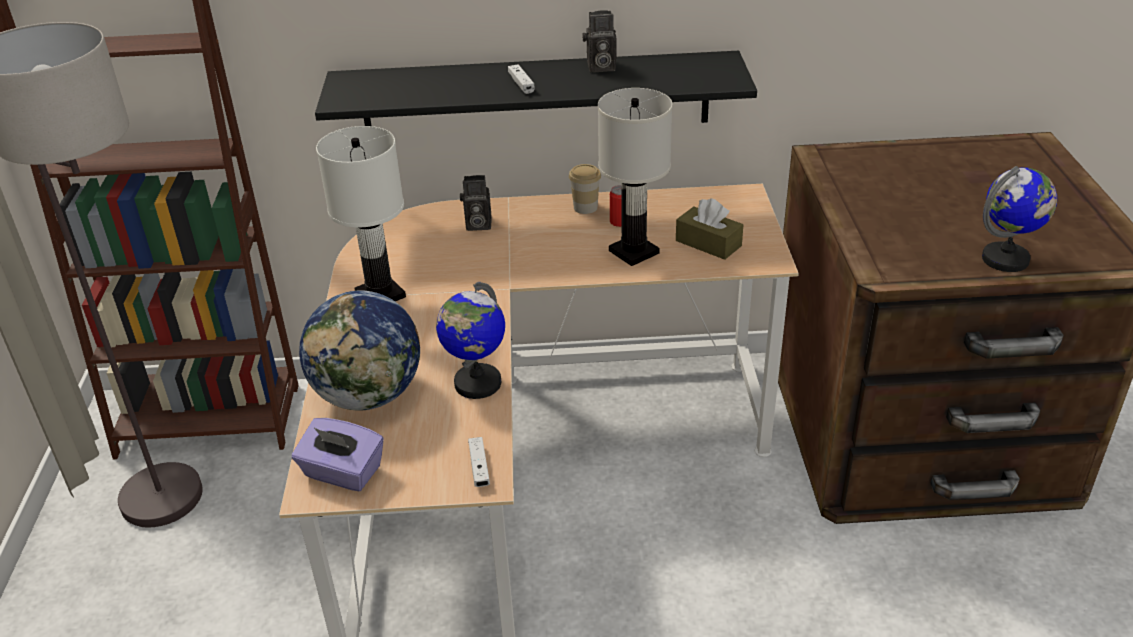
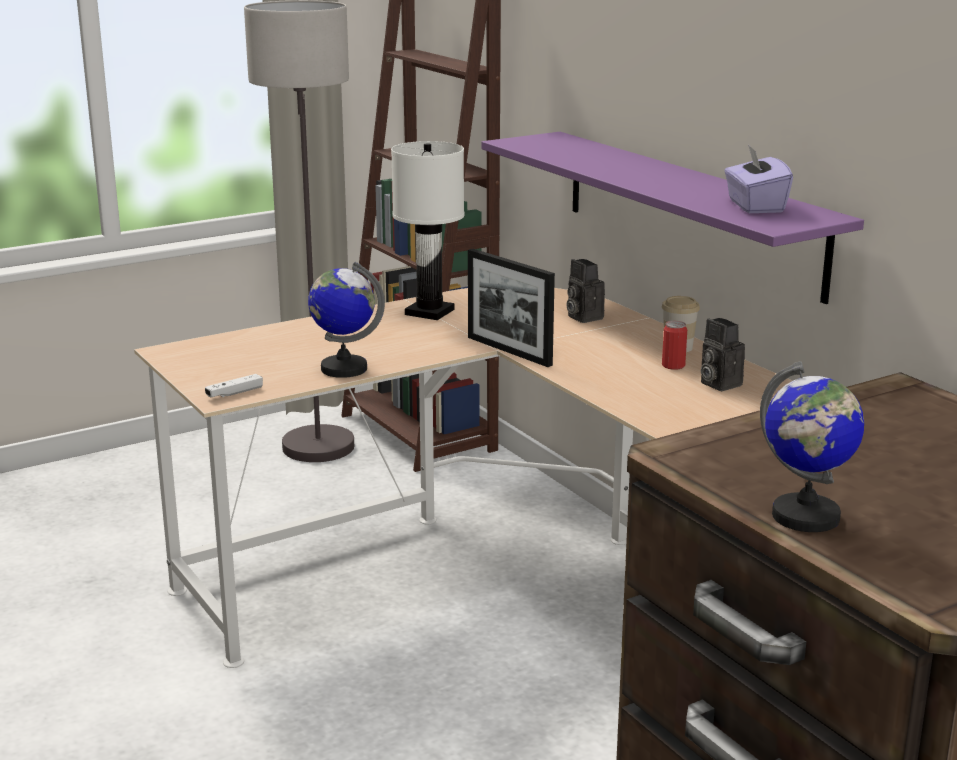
camera: 60 degrees right, 15 degrees down
(342, 473) = (192, 354): purple tissue box -> purple tissue box (754, 206)
(369, 395) = (292, 340): globe -> none
(519, 283) = (509, 351): none -> picture frame
(521, 84) = (632, 173): white game controller -> none
(536, 96) = (689, 211): black shelf -> purple shelf
(599, 67) = (715, 186): camera -> camera (717, 383)
(633, 252) = (626, 381): white table lamp -> none
(708, 243) = (692, 409): brown tissue box -> none

